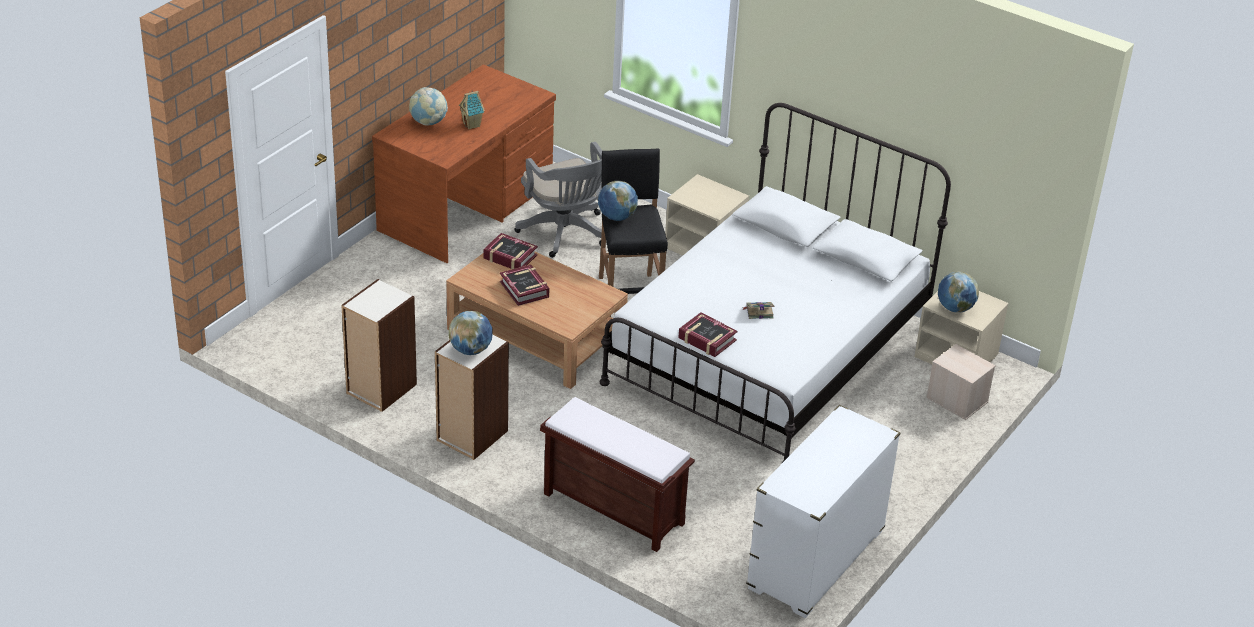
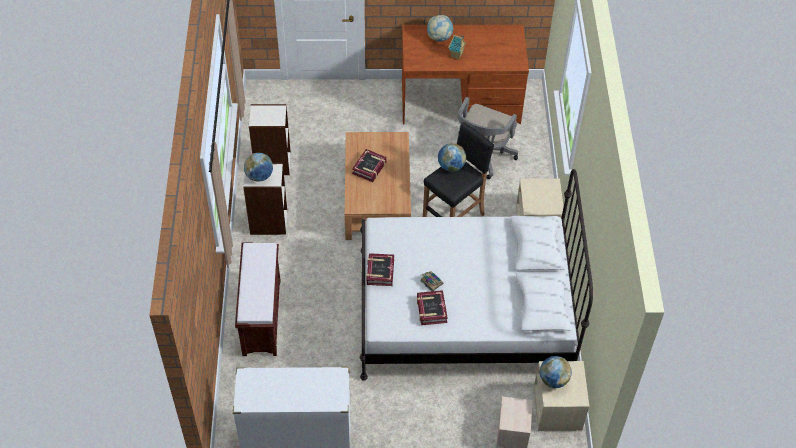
camera: 55 degrees right, 15 degrees up
(510, 257) = (392, 145): book -> book (431, 310)

